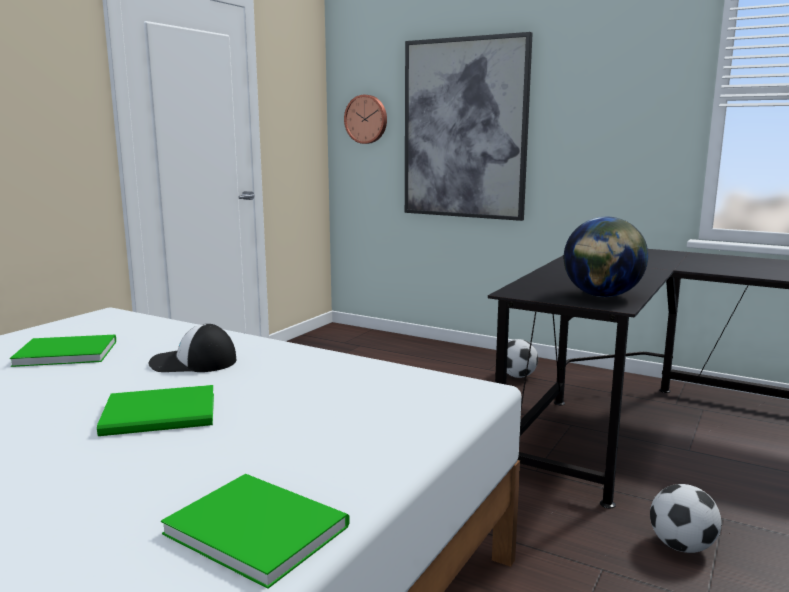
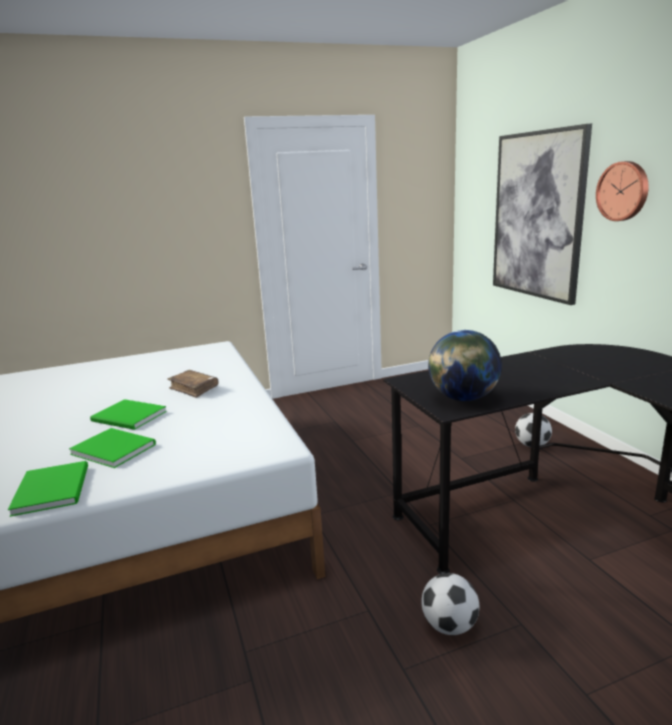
camera: 40 degrees right, 5 degrees up
(64, 353) = (160, 368): green book -> green book (113, 448)
(193, 363) = (194, 388): cap -> brown book
(366, 119) = (475, 203): wall clock -> wall clock (623, 191)

